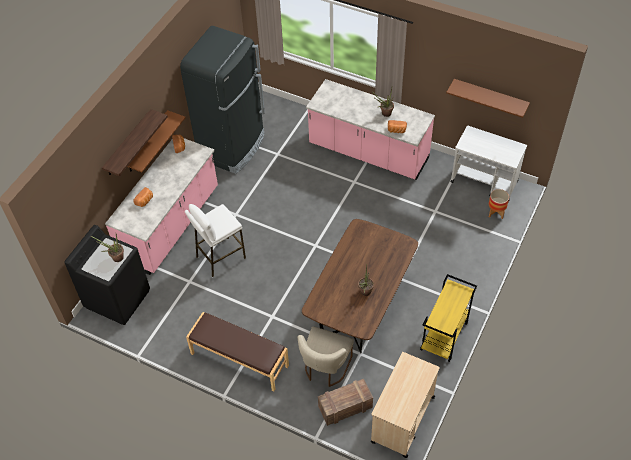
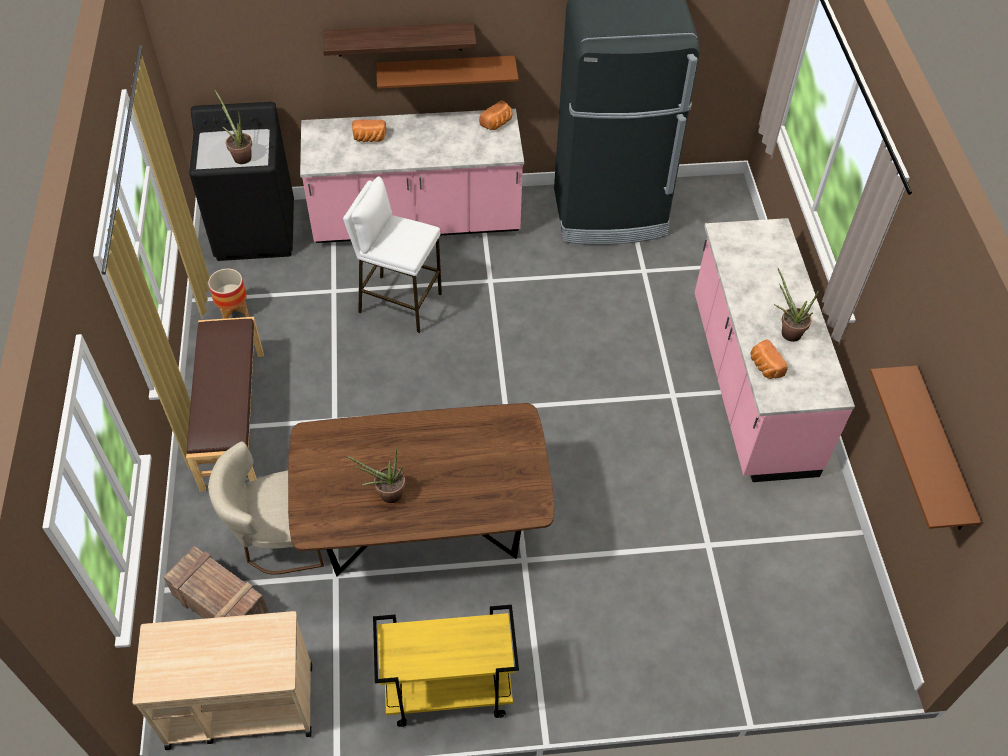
camera: 55 degrees right, 0 degrees up
(484, 182) = (841, 594): white cart -> none
(496, 212) = (785, 649): planter -> planter (234, 312)

